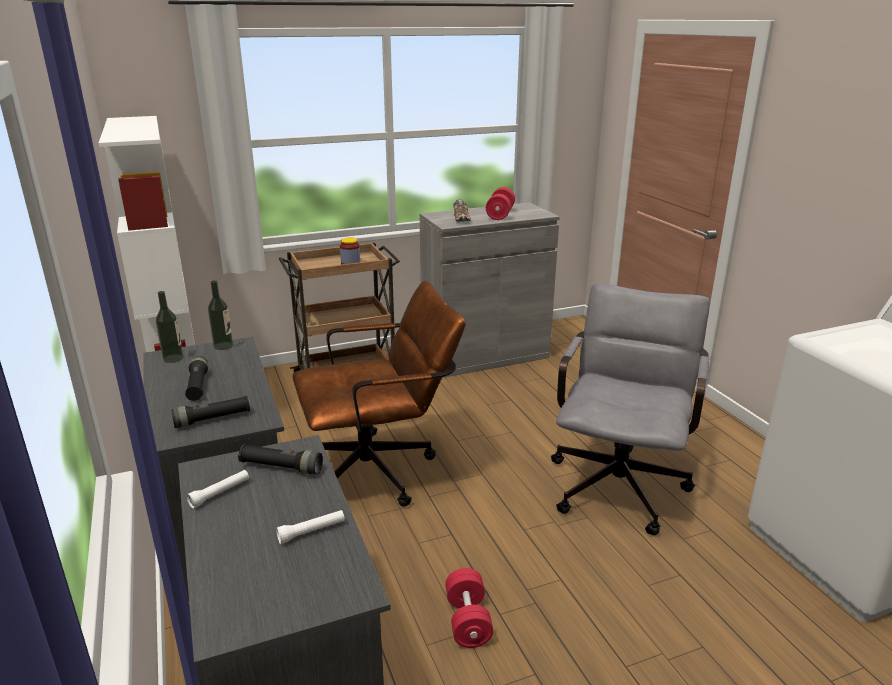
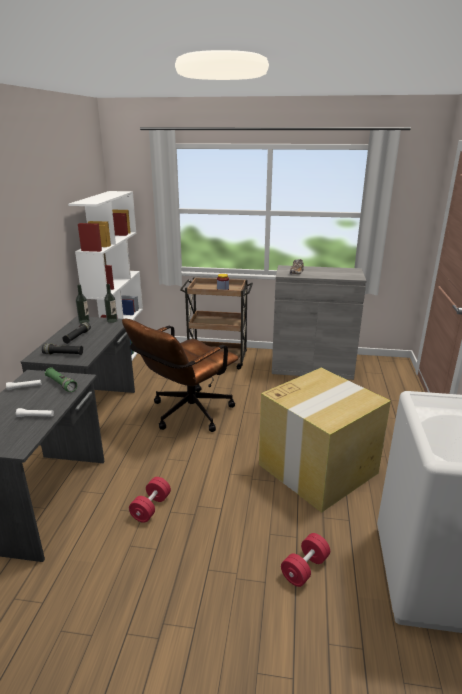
camera: 30 degrees right, 0 degrees up
(281, 467) = (61, 384): black flashlight -> green flashlight
(380, 470) = (186, 414): brown office chair -> brown office chair turned 120 degrees clockwise
(500, 215) = (326, 273): red dumbbell -> red dumbbell (305, 568)
(619, 481) = (318, 468): grey office chair -> cardboard box

